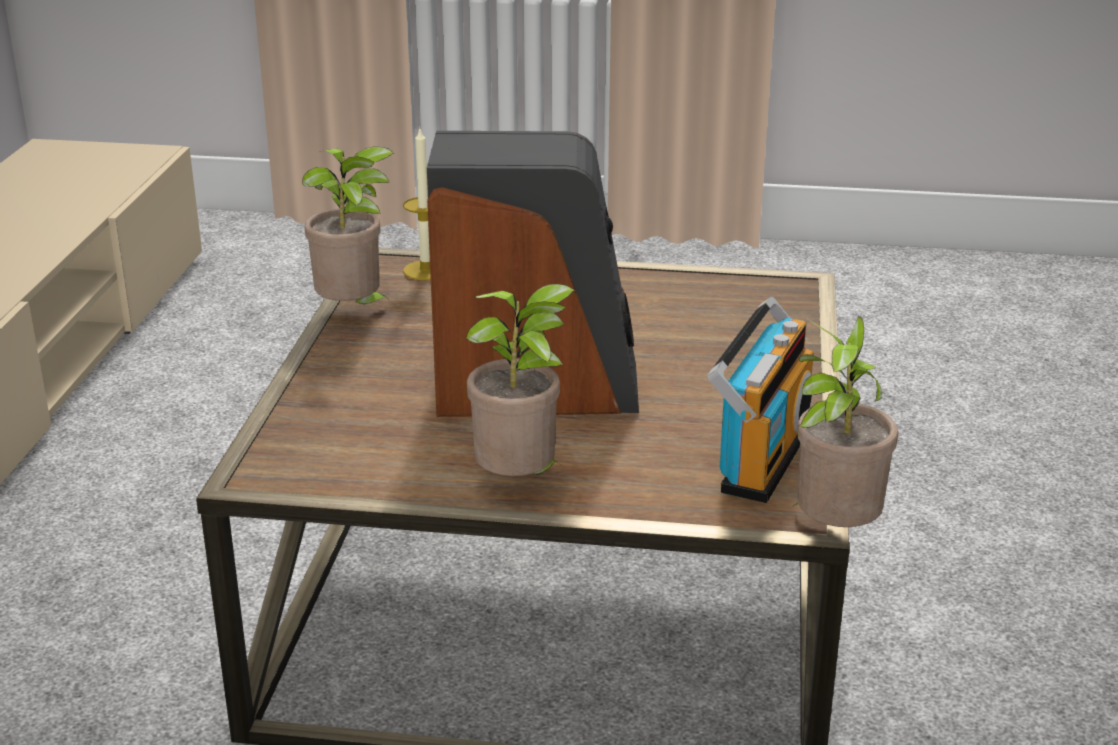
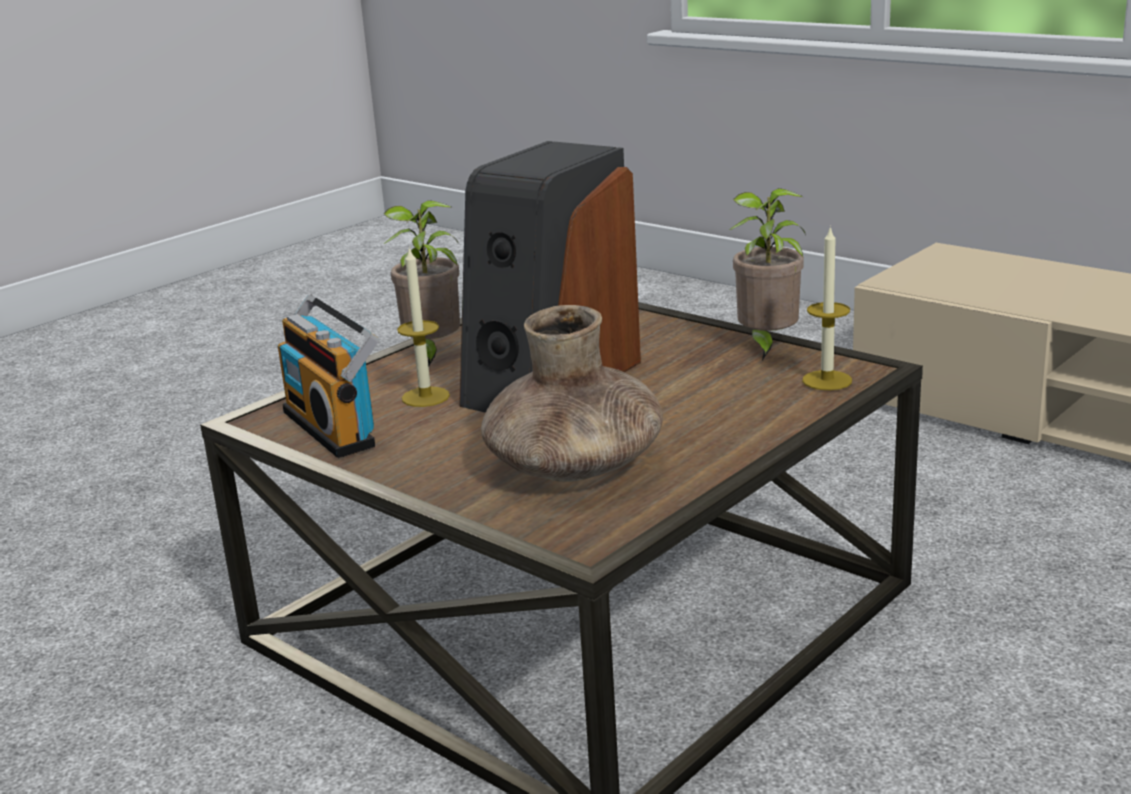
camera: 125 degrees right, 5 degrees down
(637, 439) = (425, 397): none -> candle
(694, 323) = (574, 468): none -> brown vase
(832, 531) = (222, 423): potted plant -> none

